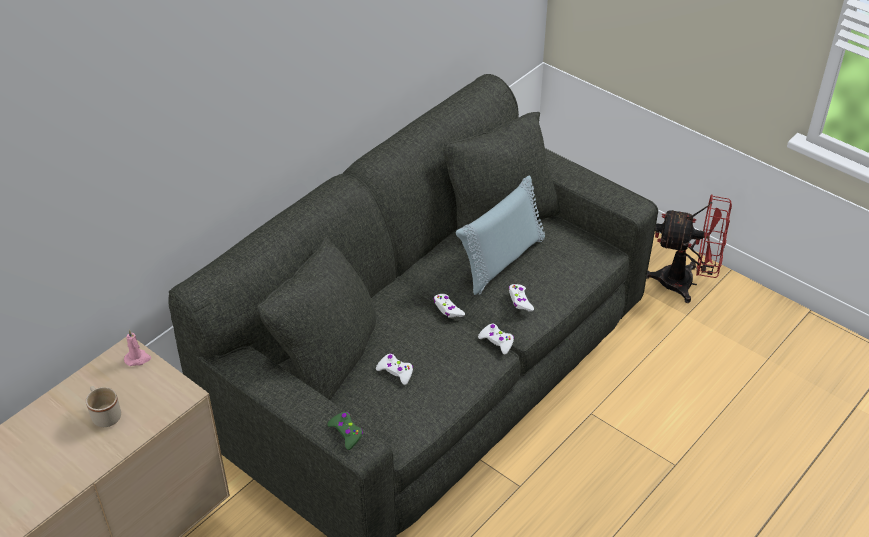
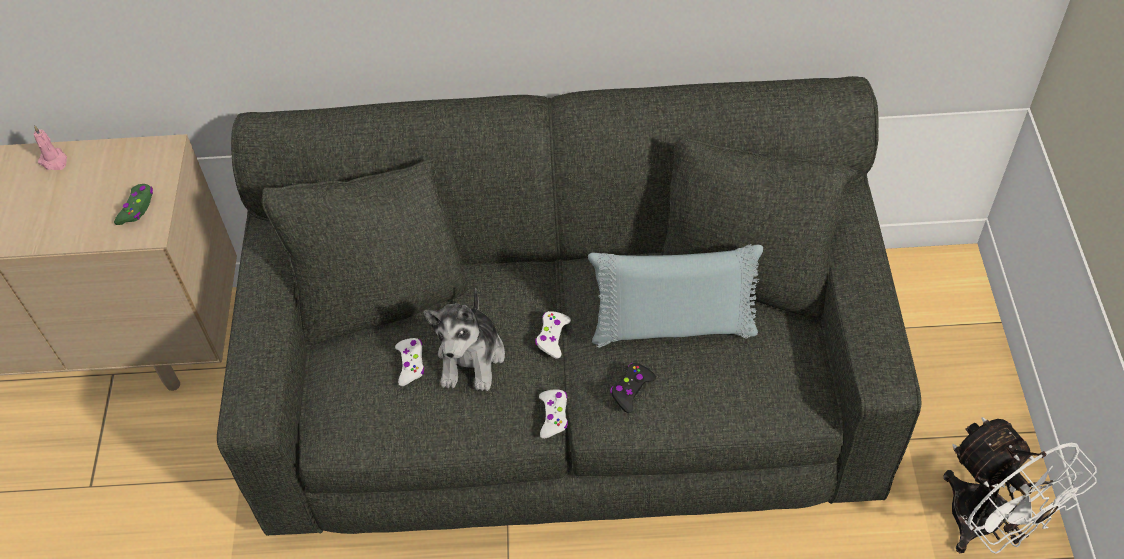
camera: 50 degrees right, 10 degrees up
(105, 414) = (74, 199): beige mug -> none
(138, 359) = (161, 164): pink candle -> pink candle (54, 161)
(346, 433) = (254, 390): green game controller -> green game controller (137, 208)
(422, 346) = (471, 357): none -> plush toy
(520, 301) = (631, 390): white game controller -> black game controller
(685, 283) = (987, 526): red fan -> white fan

